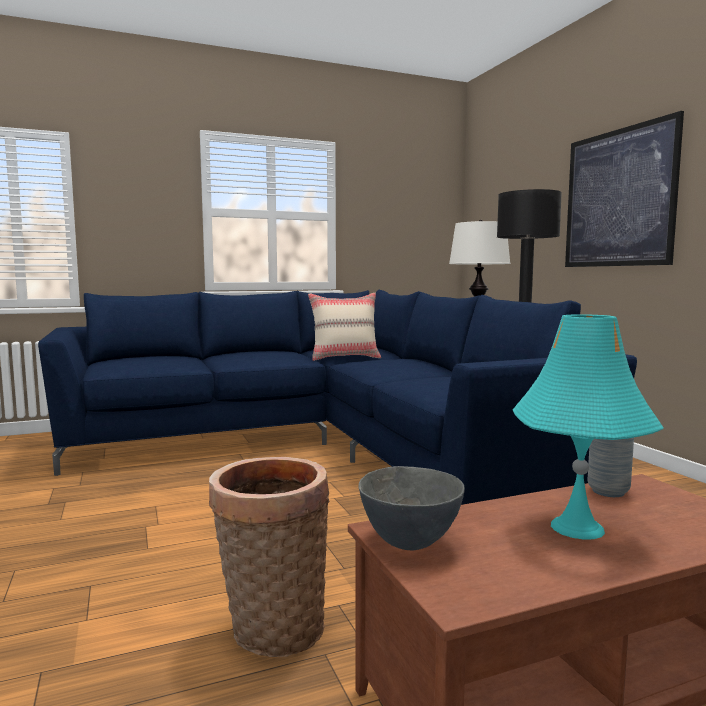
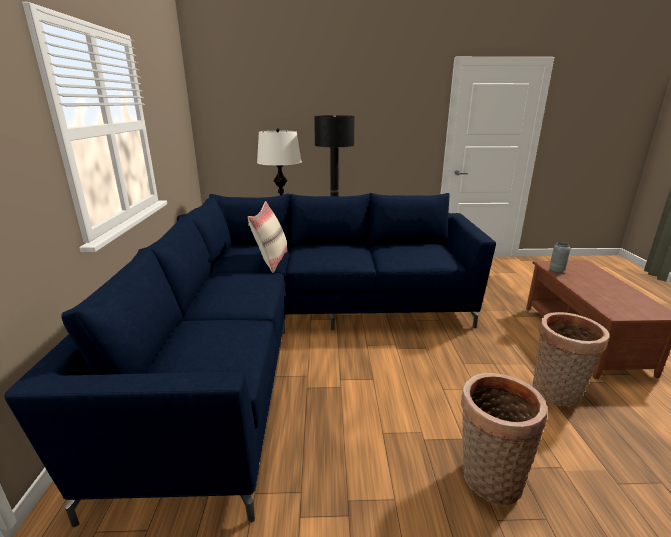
camera: 70 degrees left, 15 degrees up
(78, 564) = (487, 477): none -> basket
(408, 543) = (626, 312): grey bowl -> none
(577, 527) = (596, 284): turquoise table lamp -> none
(618, 198) = (359, 118): picture -> none

